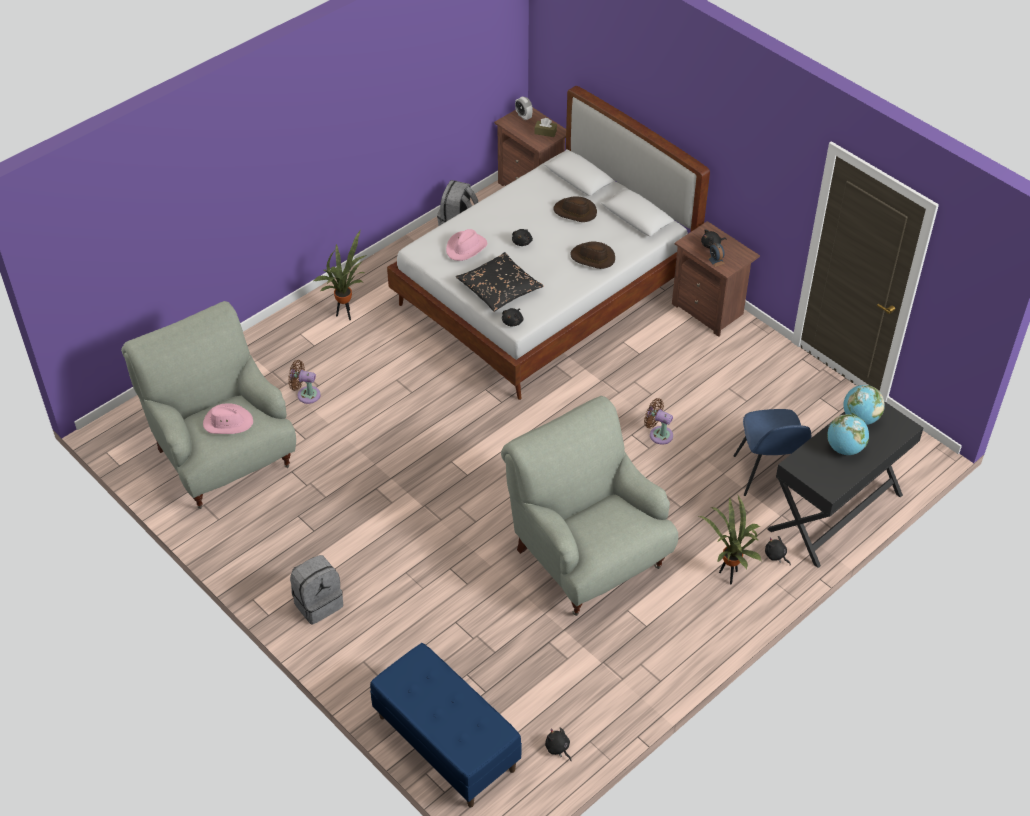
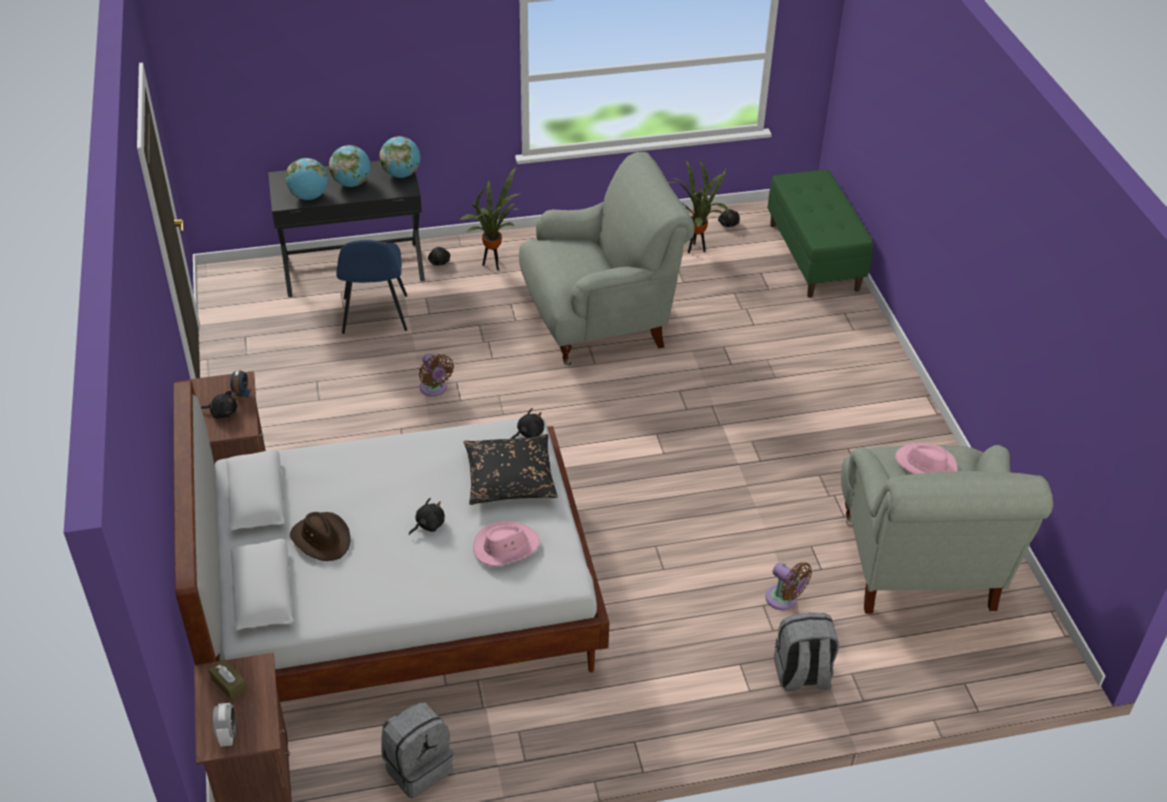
camera: 150 degrees left, 5 degrees down
(318, 603) = (873, 386): grey backpack -> grey backpack (801, 675)
(346, 314) = (672, 691): potted plant -> potted plant (694, 249)
(445, 743) = (814, 257): blue bench -> green bench
(587, 557) = (599, 322): grey armchair -> grey armchair turned 105 degrees counterclockwise
(593, 258) = (366, 466): brown hat -> none
(768, 475) = (374, 316): blue chair -> blue chair turned 150 degrees clockwise
(817, 478) = (401, 174): none -> globe

